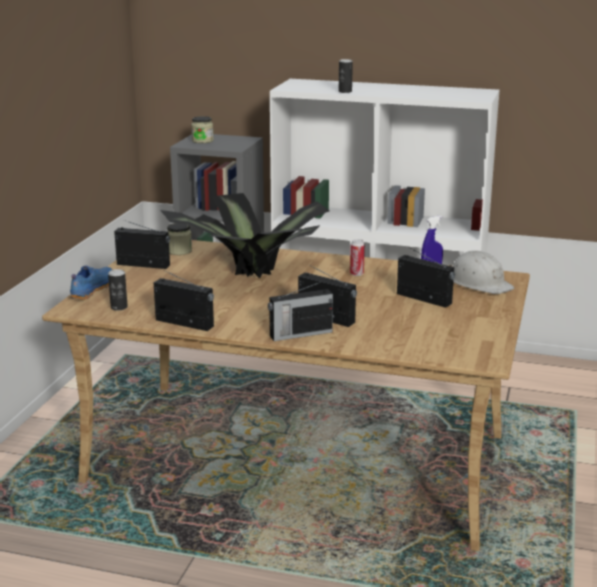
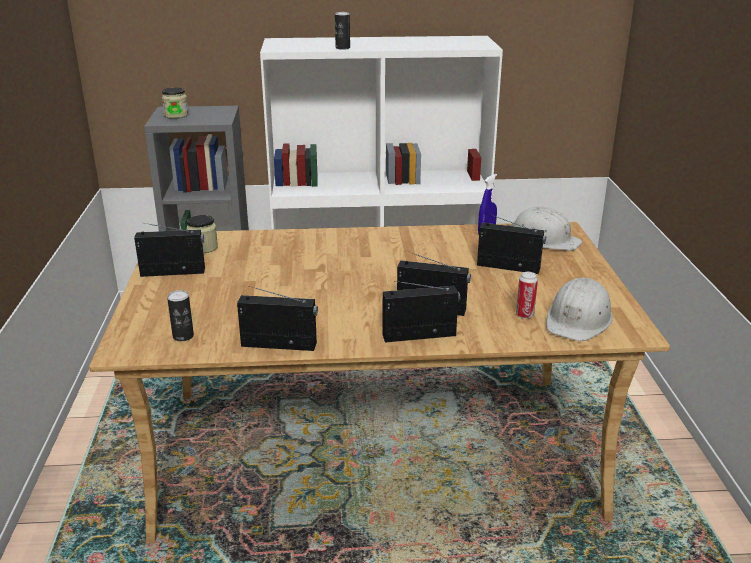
camera: 20 degrees left, 5 degrees up
(91, 290) = (131, 317): blue shoe -> none
(249, 276) = (306, 268): potted plant -> none
(299, 334) = (420, 335): radio -> radio turned 150 degrees counterclockwise
(356, 274) = (417, 247): can -> can (524, 315)
(446, 344) = (579, 319): none -> white hard hat

